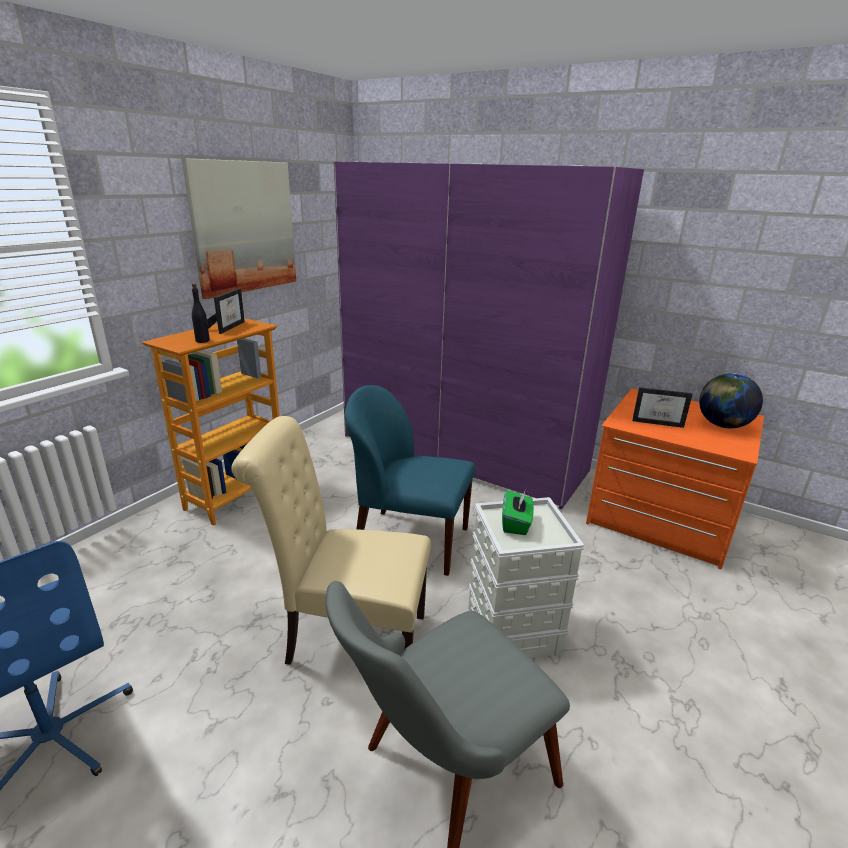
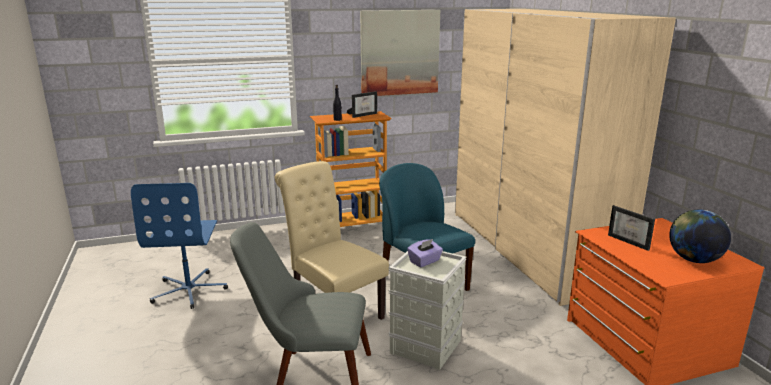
camera: 40 degrees right, 5 degrees down
(461, 453) = (529, 248): purple wardrobe -> beige wardrobe
(516, 524) = (425, 261): green tissue box -> purple tissue box

